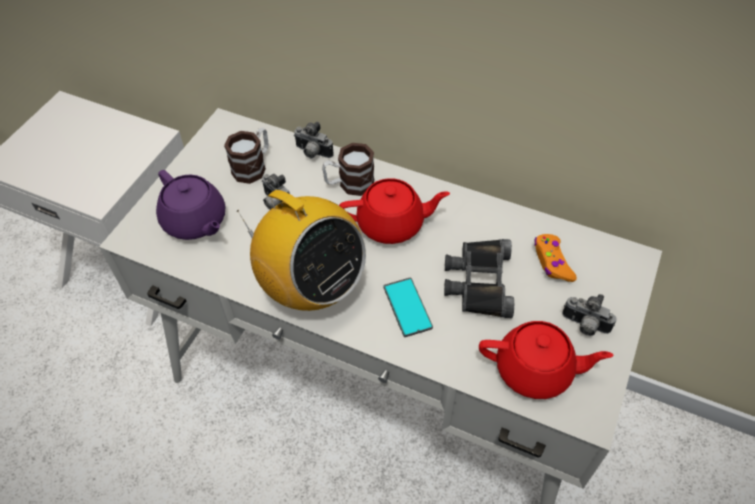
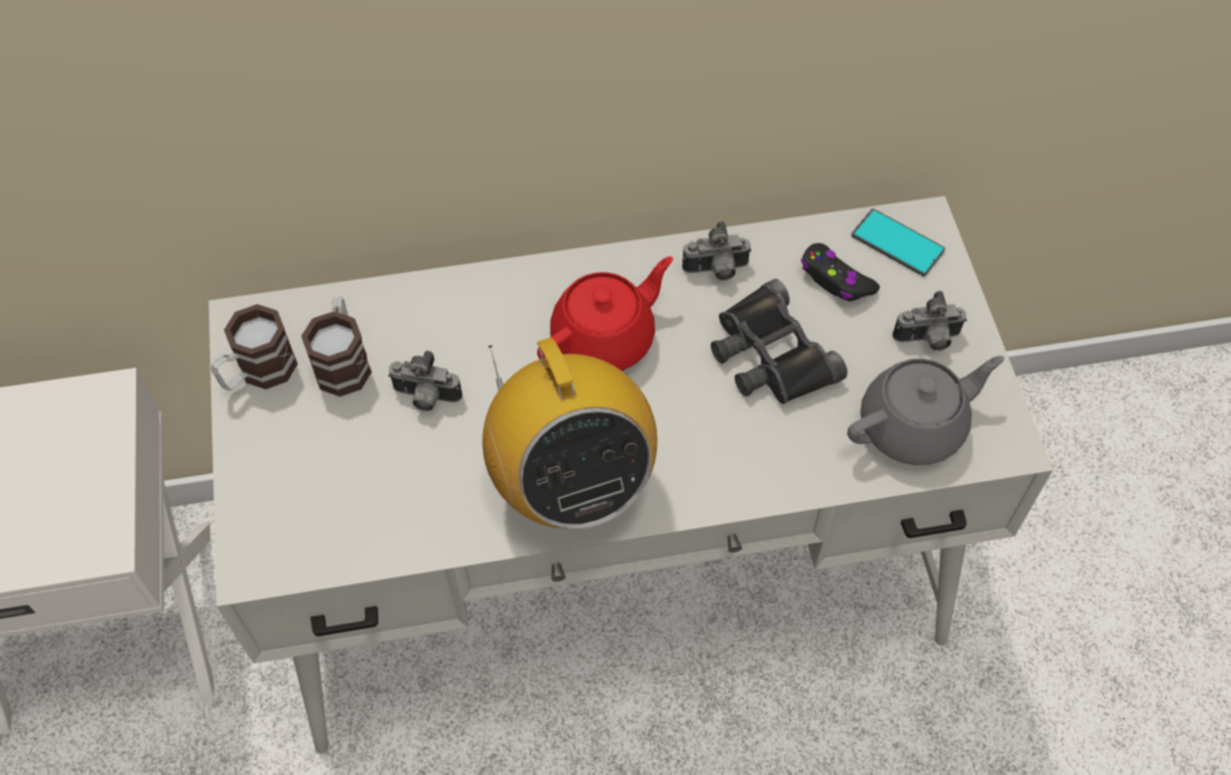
camera: 35 degrees left, 5 degrees up
(195, 221) = (330, 488): purple teapot -> none
(312, 153) = (414, 296): camera -> camera (716, 271)
(312, 287) = (571, 484): radio -> radio turned 60 degrees clockwise
(349, 184) = (503, 314): mug -> mug (258, 372)
(407, 307) = (711, 438): phone -> phone (897, 243)
(535, 370) = (914, 426): red teapot -> grey teapot
(552, 262) = (835, 280): orange game controller -> black game controller

